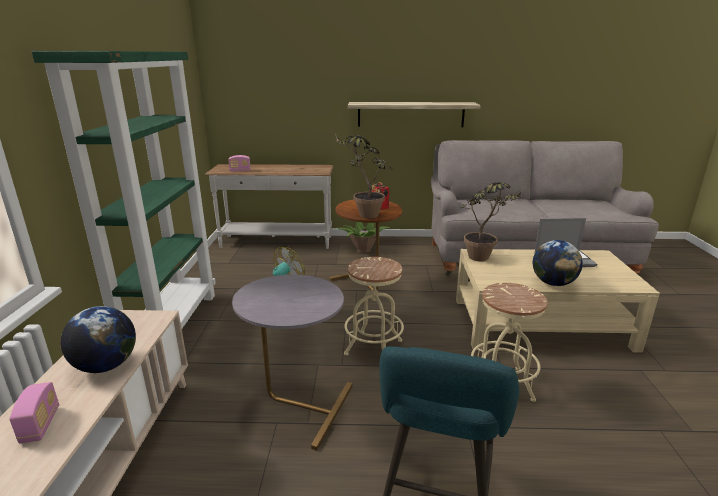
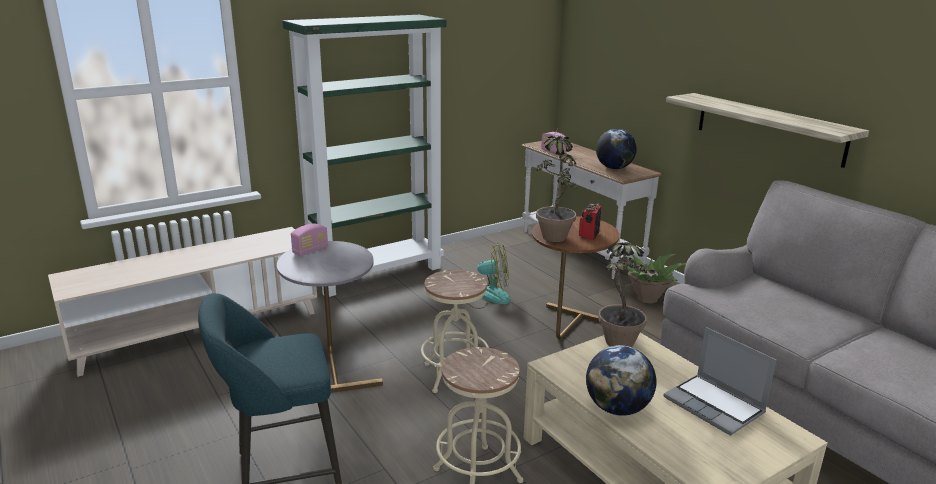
camera: 55 degrees right, 0 degrees up
(40, 425) = (163, 264): radio -> radio (310, 251)
(106, 366) = (227, 254): globe -> globe (614, 168)

